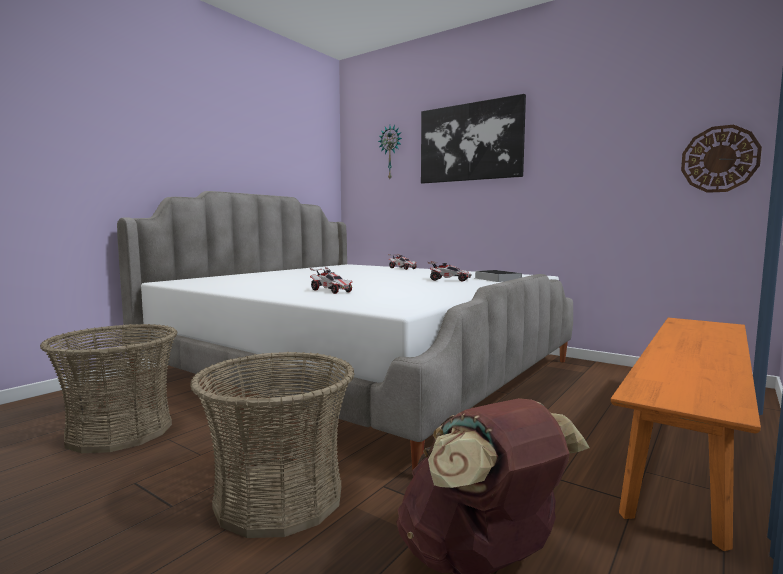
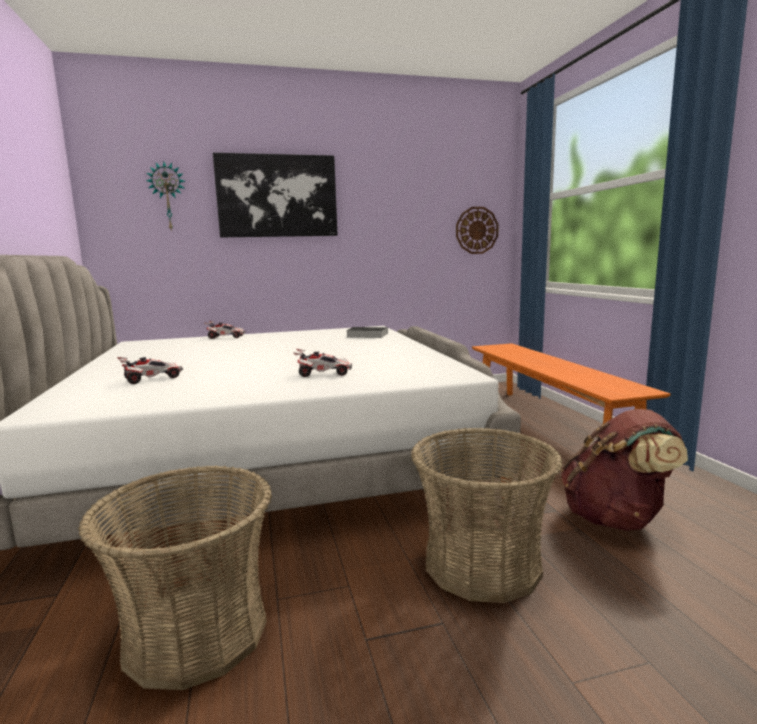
camera: 50 degrees left, 5 degrees up
(449, 280) = (341, 343): toy car -> toy car (152, 379)

